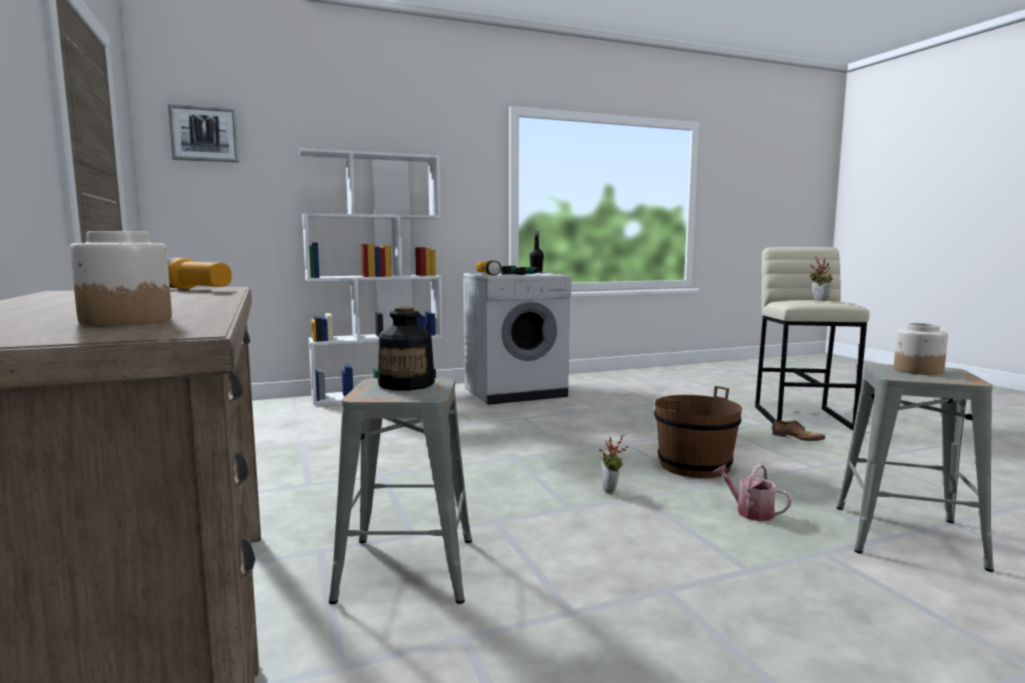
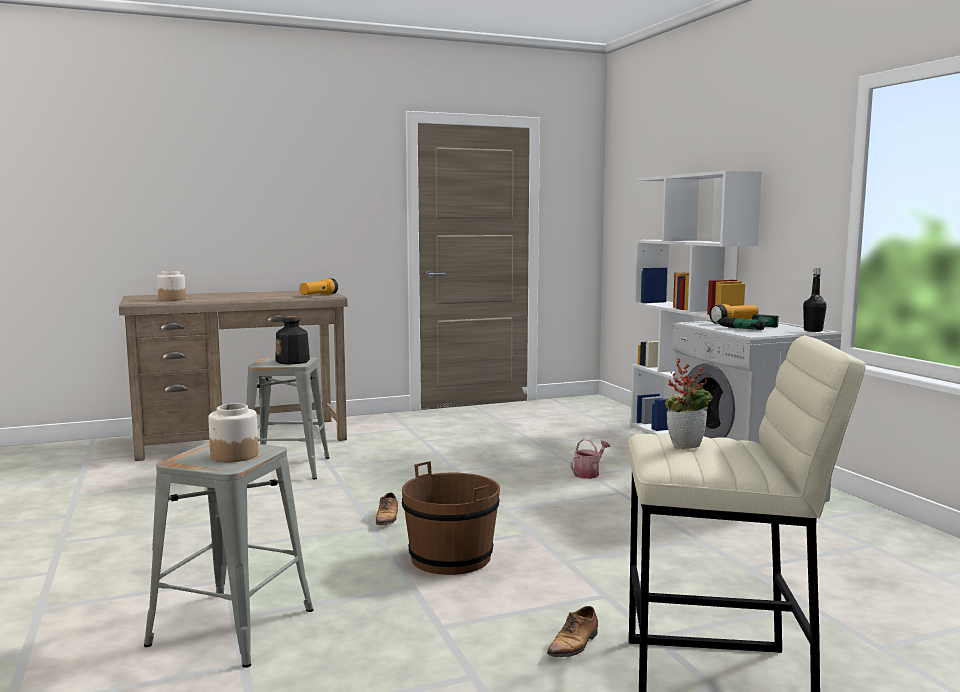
camera: 90 degrees right, 0 degrees up
(204, 134) = (630, 169): picture -> none
(612, 491) = (387, 518): potted plant -> shoe
(750, 511) = (321, 565): watering can -> watering can (589, 473)

